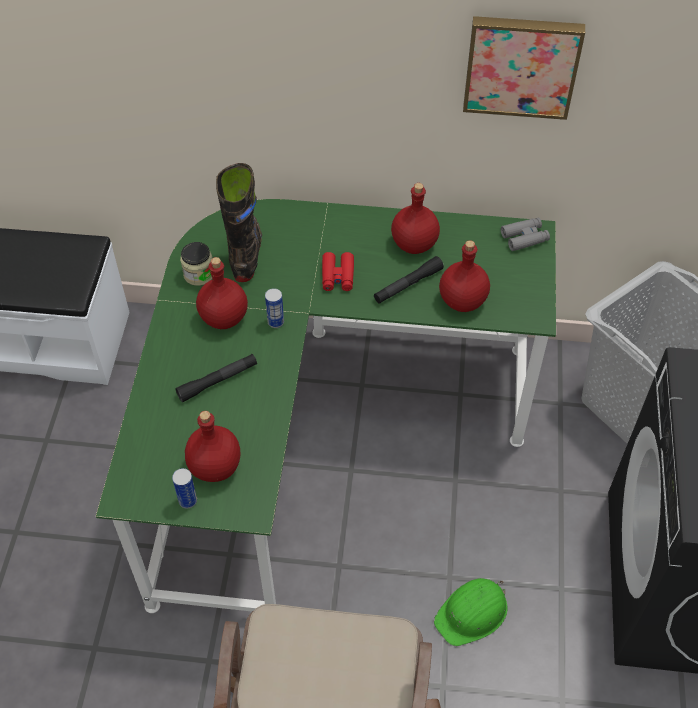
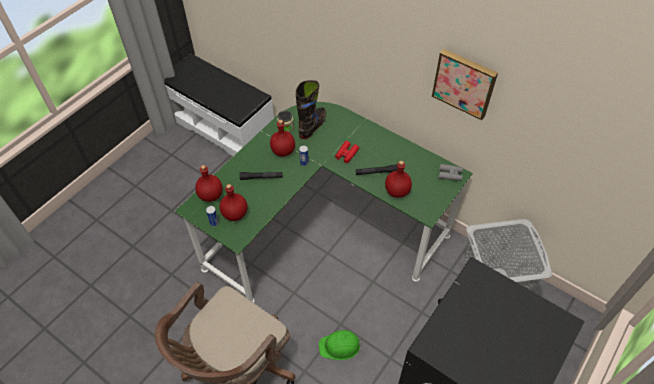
camera: 30 degrees right, 0 degrees up
(414, 245) = (393, 155): red bottle -> red bottle (210, 195)

